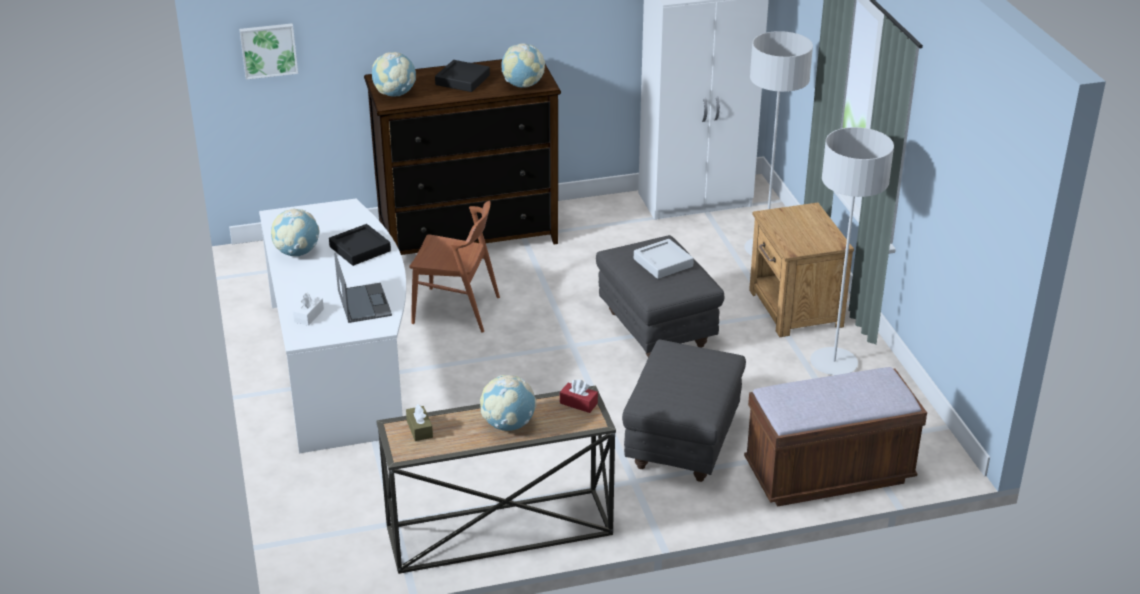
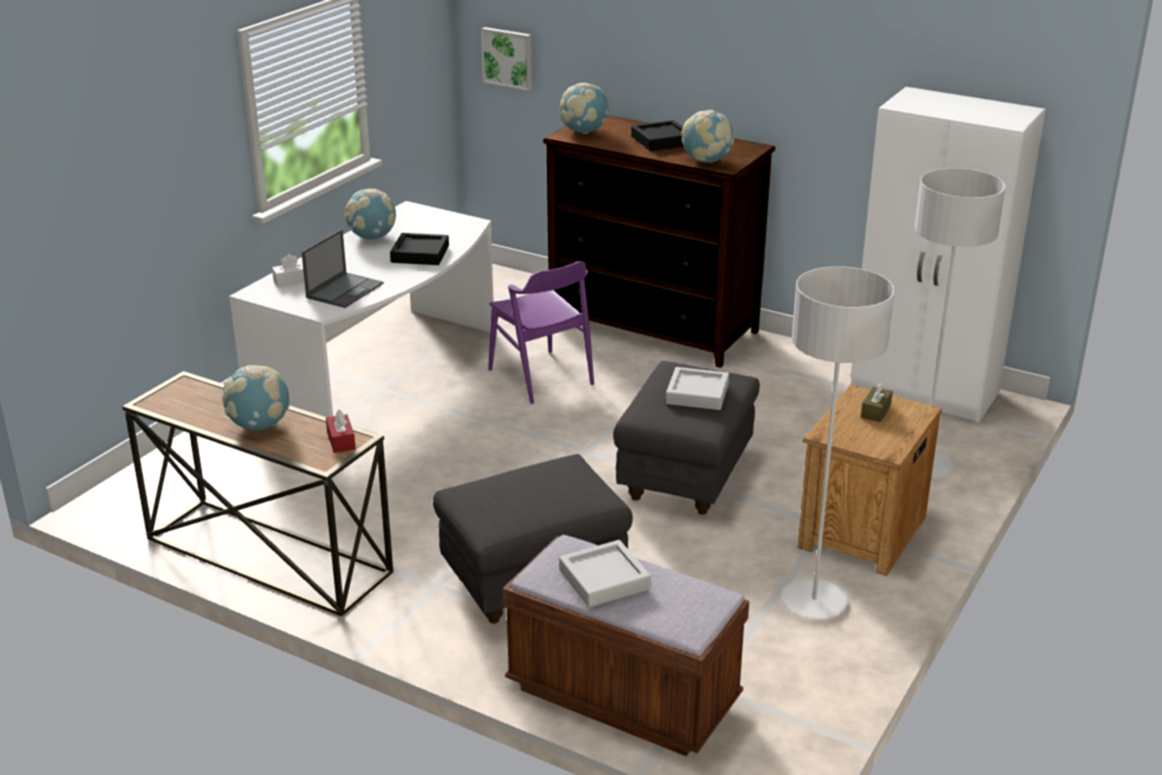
camera: 45 degrees right, 5 degrees down
(419, 429) = (195, 392): brown tissue box -> brown tissue box (875, 411)
(456, 310) = (541, 377): brown chair -> purple chair
(822, 399) = (604, 579): none -> grey tray

